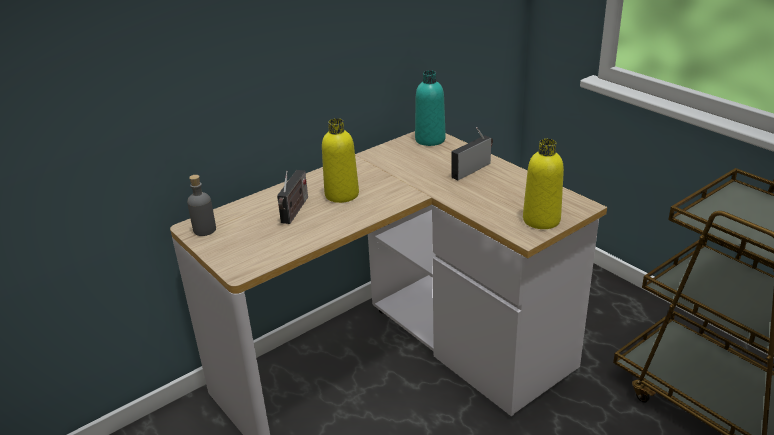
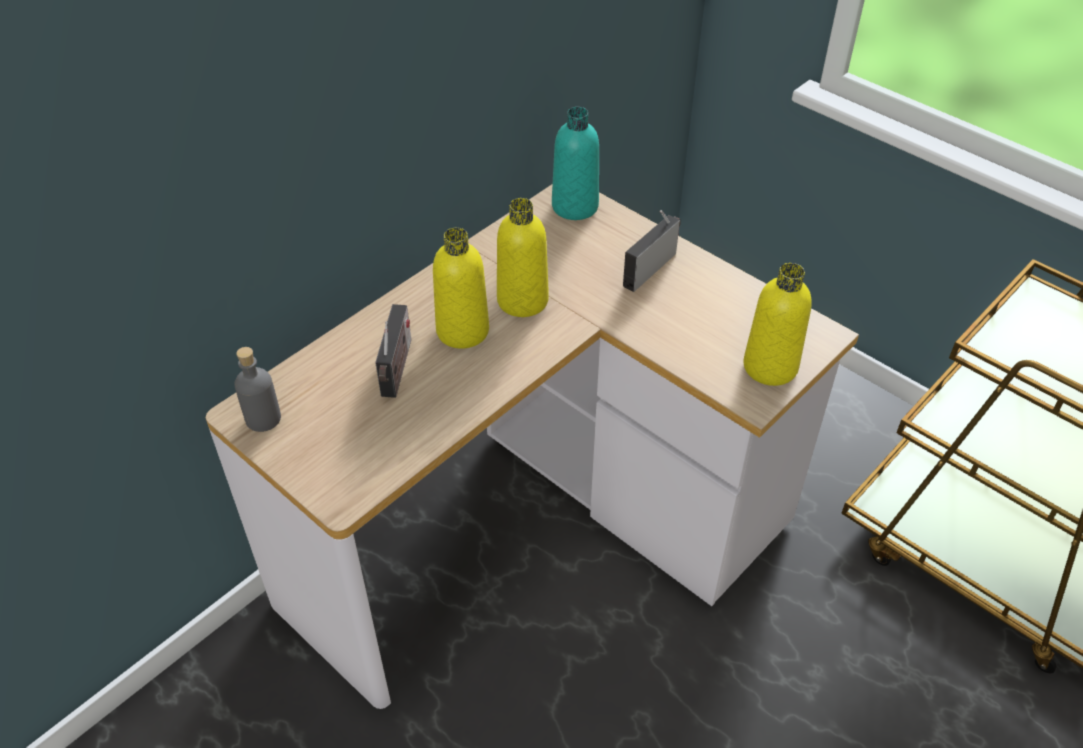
camera: 10 degrees left, 15 degrees up
(384, 182) = (522, 300): none -> yellow bottle

